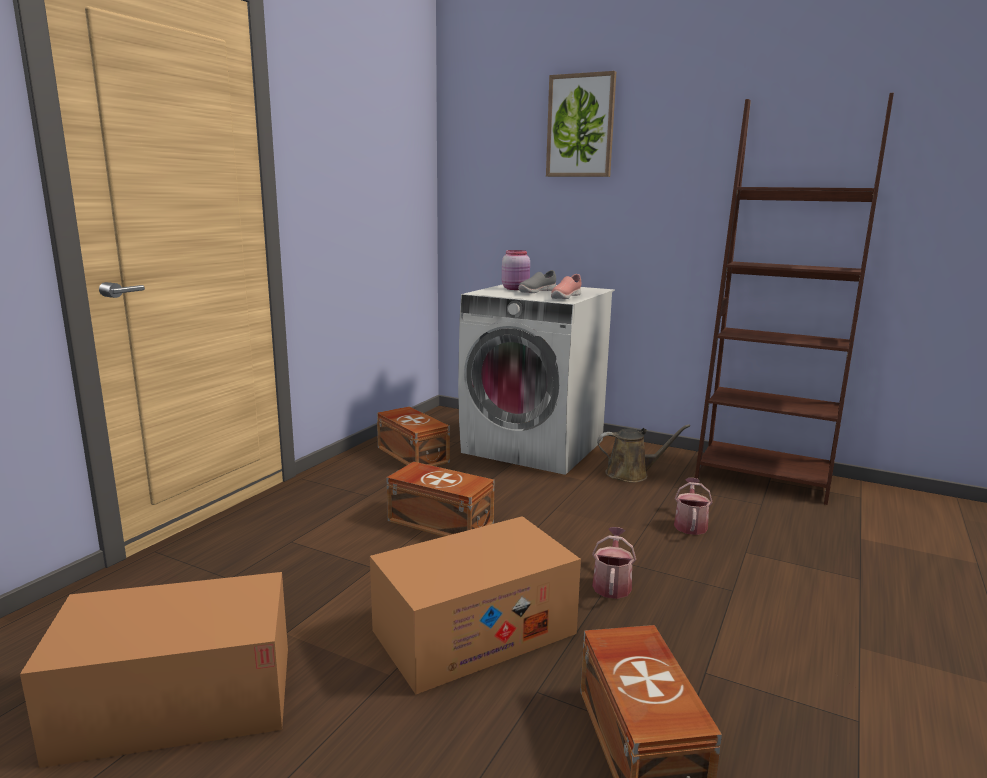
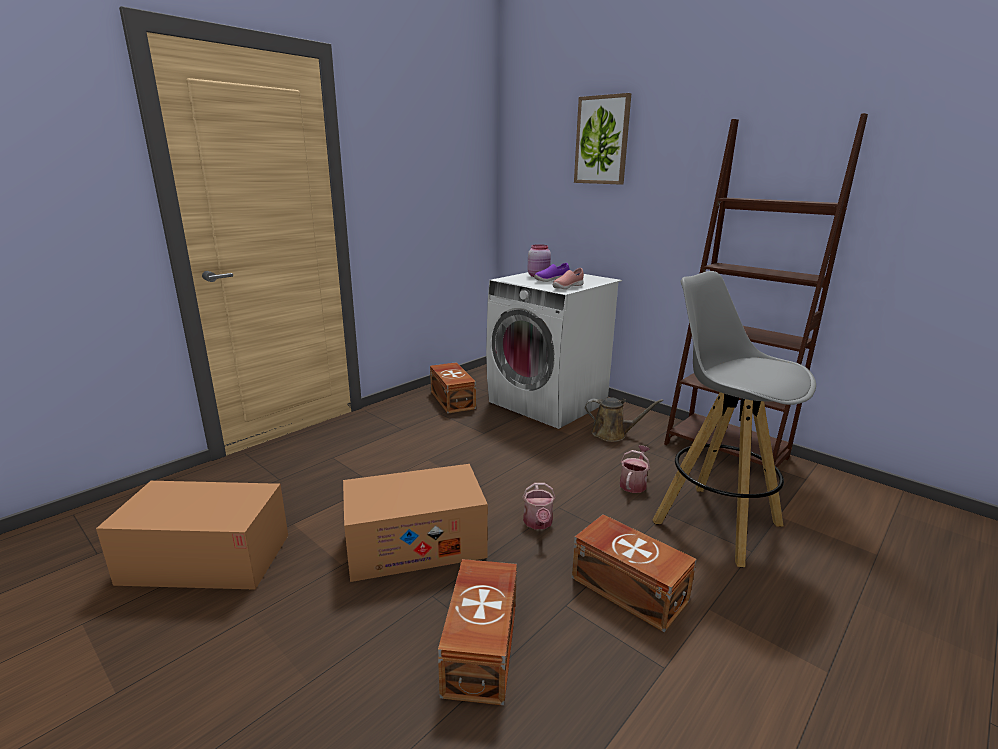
camera: 15 degrees right, 5 degrees up
(440, 521) = (441, 455): brown storage box -> brown storage box (628, 588)
(536, 292) = (551, 280): grey shoe -> purple shoe
(612, 584) = (538, 523): watering can -> watering can turned 150 degrees clockwise
(802, 553) = (715, 521): none -> grey stool

